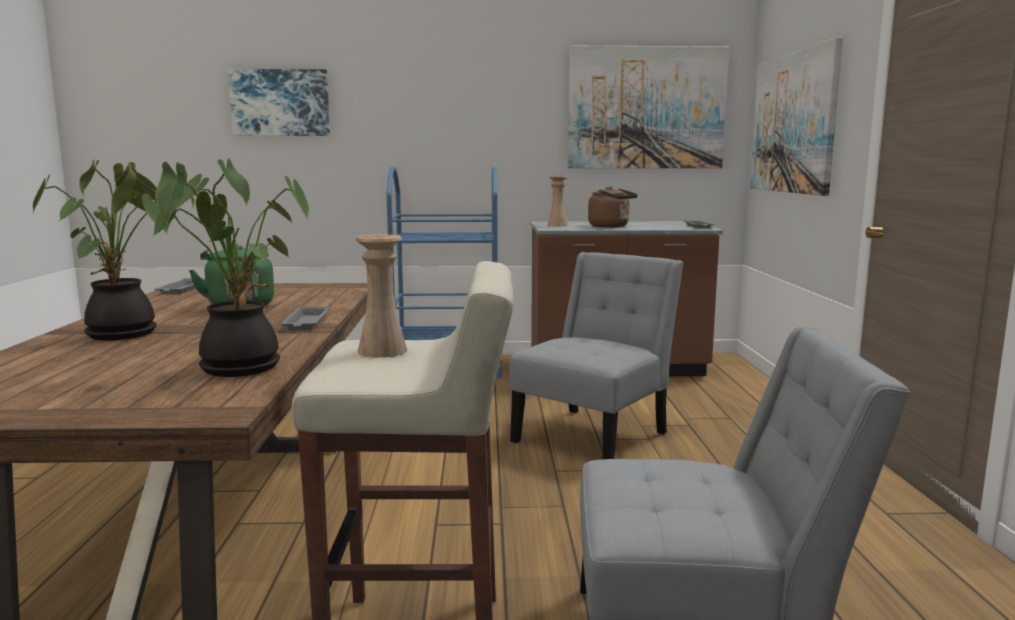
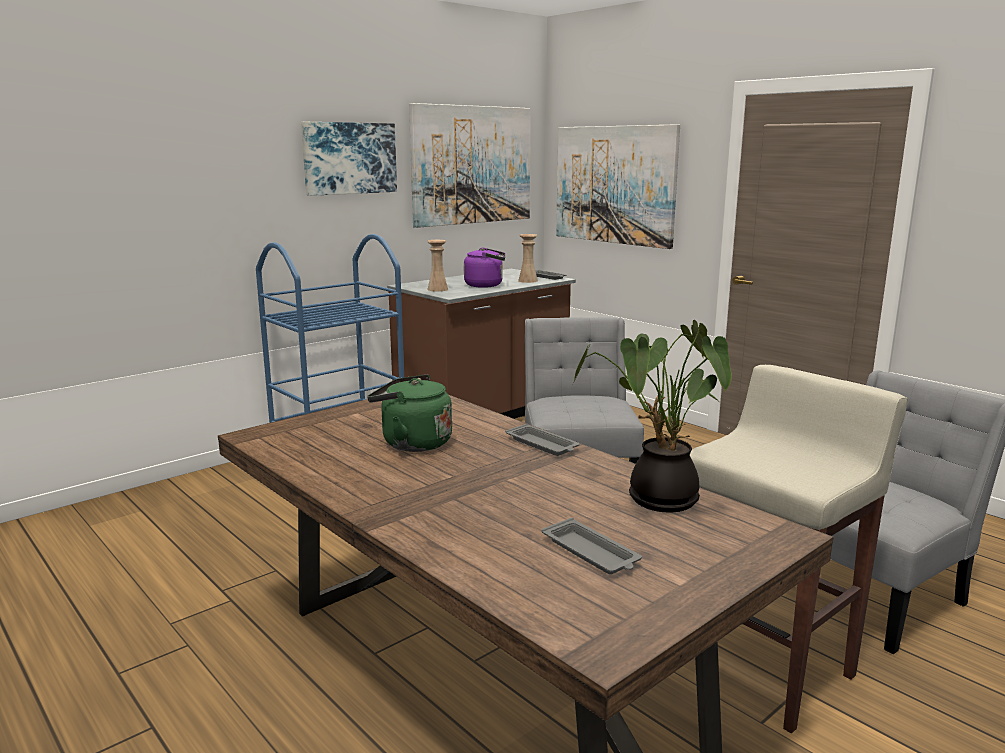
camera: 40 degrees left, 5 degrees up
(127, 334) = (450, 503): potted plant -> none
(182, 290) = (270, 440): grey tray -> grey tray (591, 553)
(280, 103) = (97, 167): picture -> picture (349, 158)
(382, 351) = (752, 453): beige vase -> beige vase (528, 281)
(611, 226) = (486, 285): brown kettle -> purple kettle

